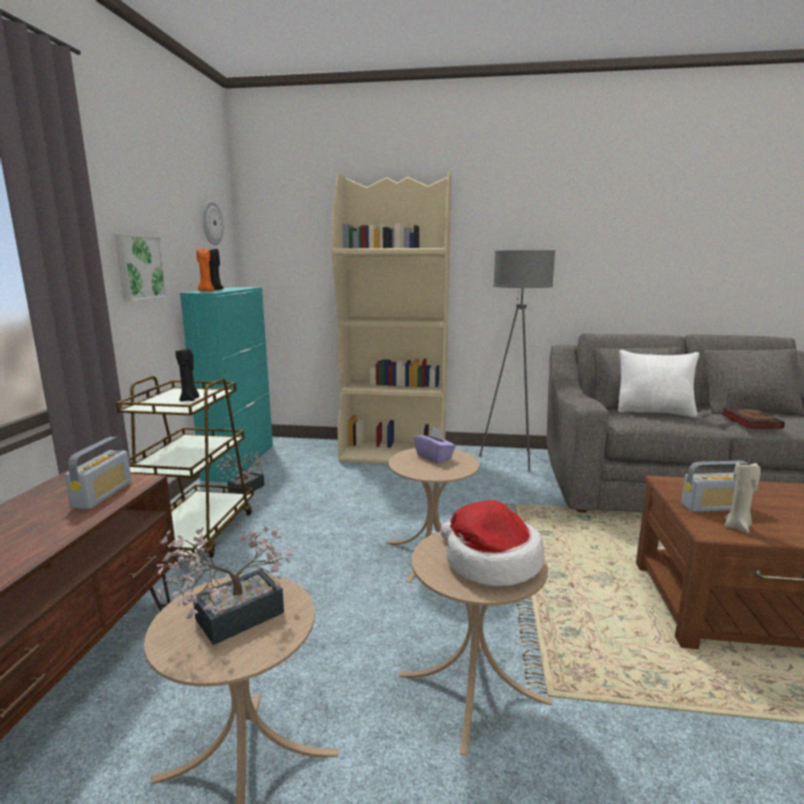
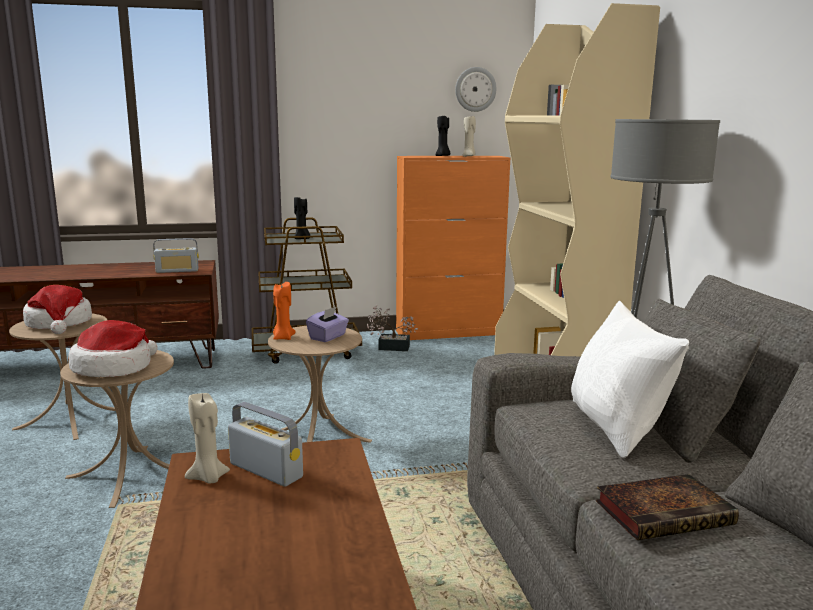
camera: 70 degrees right, 0 degrees up
(139, 267) = (348, 132): picture -> none
(206, 291) = (419, 156): orange candle -> orange candle (283, 338)
(229, 619) = (59, 323): potted plant -> hat
(235, 288) = (469, 156): none -> beige candle
(240, 461) = (449, 332): turquoise cabinet -> orange cabinet
(714, 507) = (266, 470): radio -> radio turned 150 degrees clockwise

